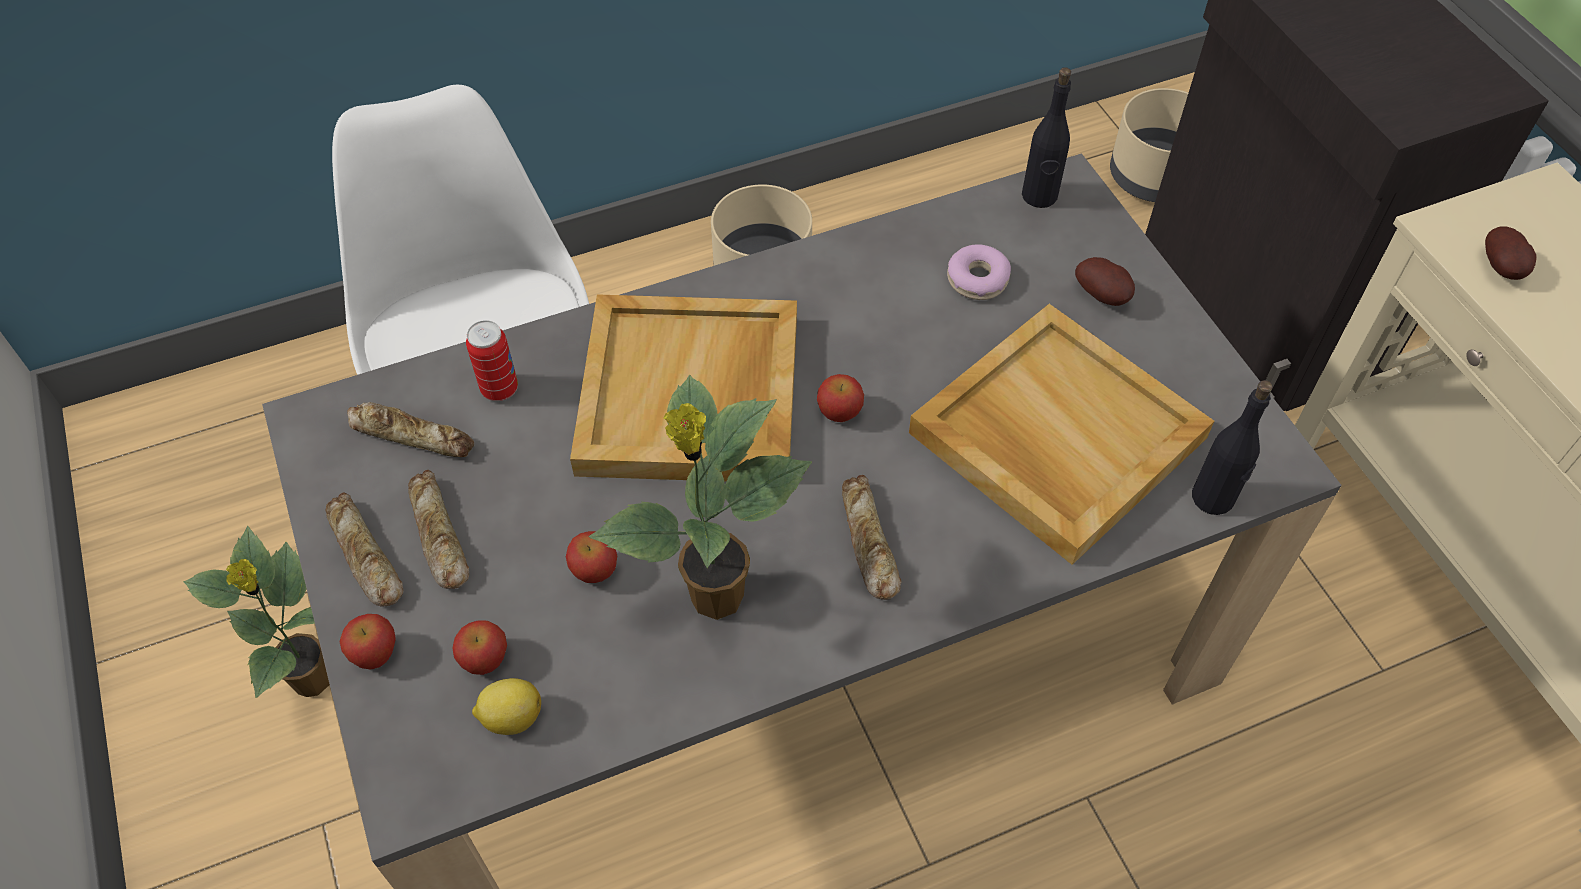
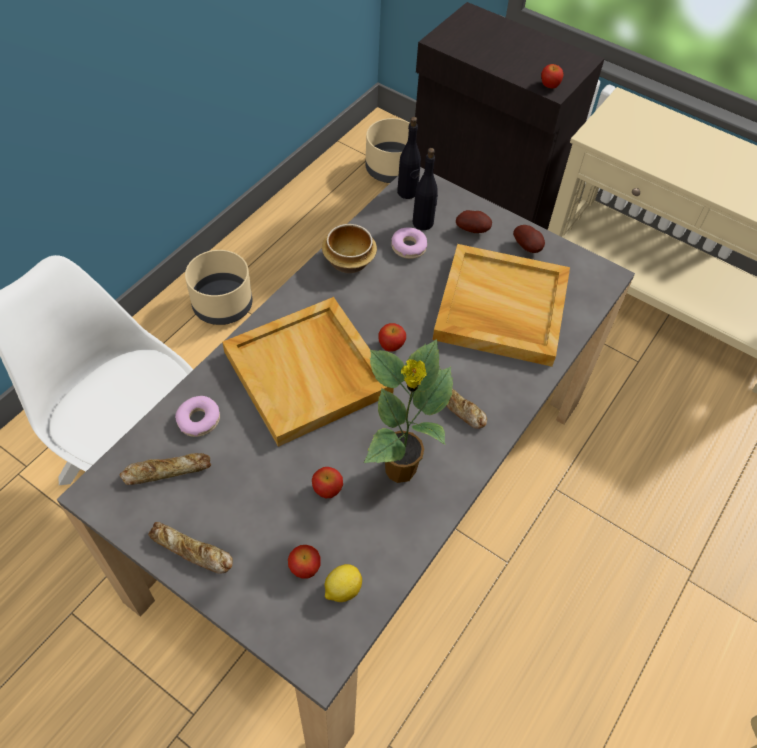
camera: 35 degrees left, 0 degrees up
(313, 681) = (113, 661): potted plant -> none
(375, 653) = (240, 599): apple -> apple (549, 85)
(437, 535) = (226, 517): bread -> none
(499, 389) = (198, 420): can -> donut
(870, 261) = (348, 261): none -> bowl
(1213, 498) = (588, 304): black bottle -> black bottle (423, 223)
(1502, 269) = (629, 145): potato -> potato (528, 247)

